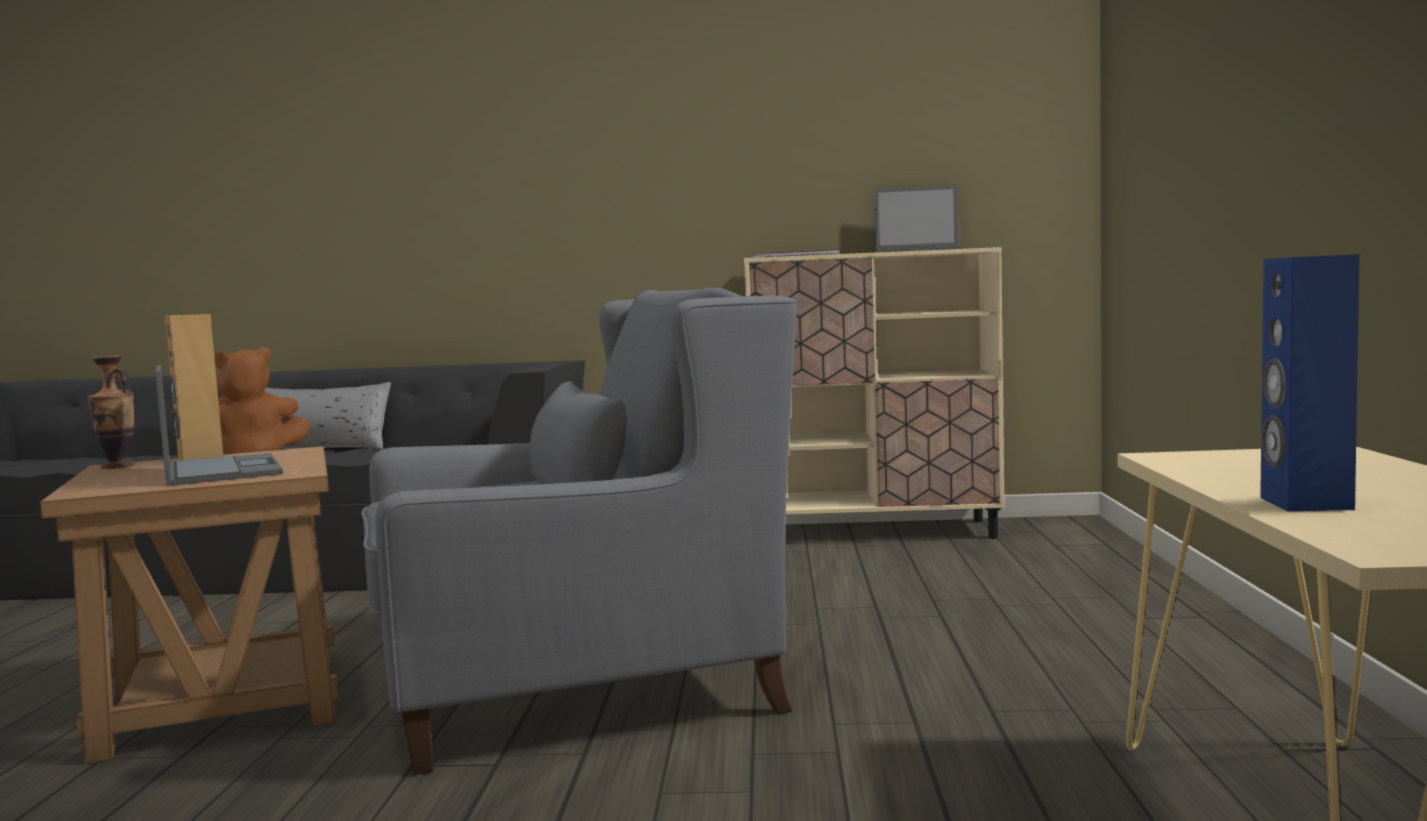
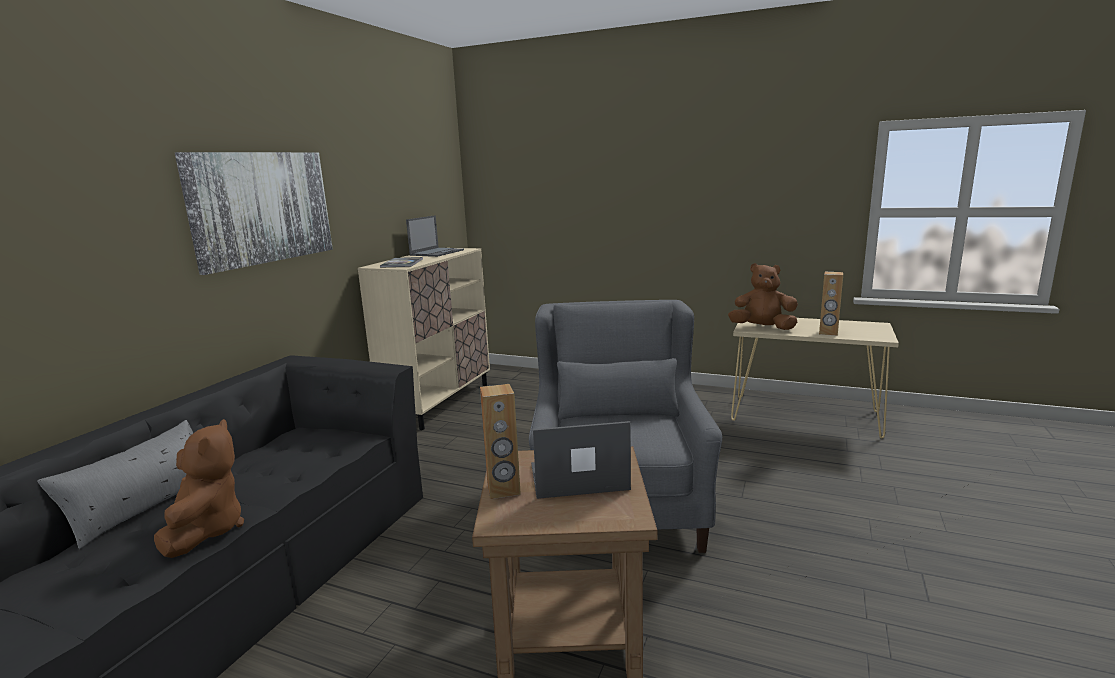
camera: 70 degrees left, 10 degrees up
(117, 466) = (505, 520): vase -> none
(583, 161) = (262, 207): none -> picture
(1211, 463) = (762, 328): none -> brown plush toy
(1304, 503) = (828, 333): blue speaker -> brown speaker

